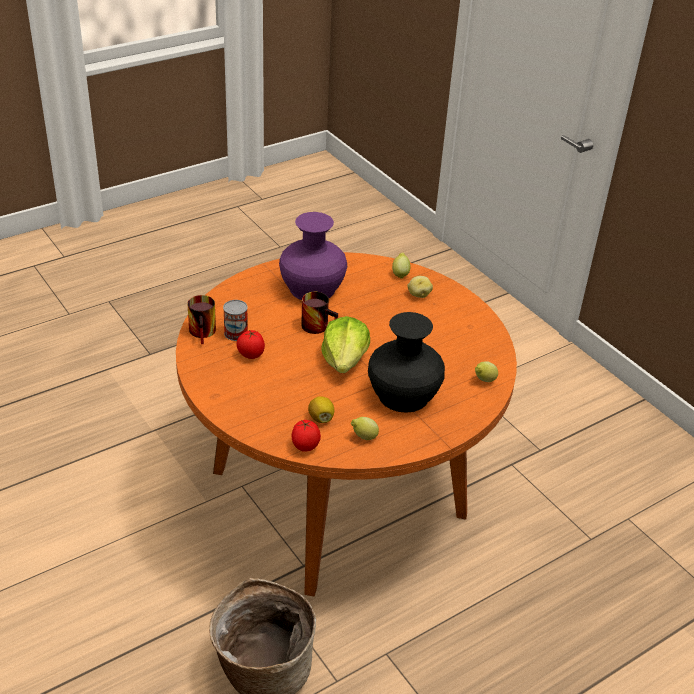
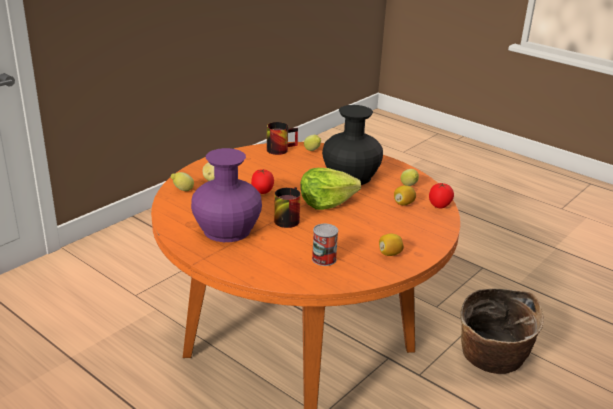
camera: 105 degrees left, 10 degrees down
(205, 332) = (334, 276): mug -> mug (280, 149)
(224, 376) = (389, 254): none -> lemon
(250, 355) = (350, 245): tomato -> tomato (262, 192)

